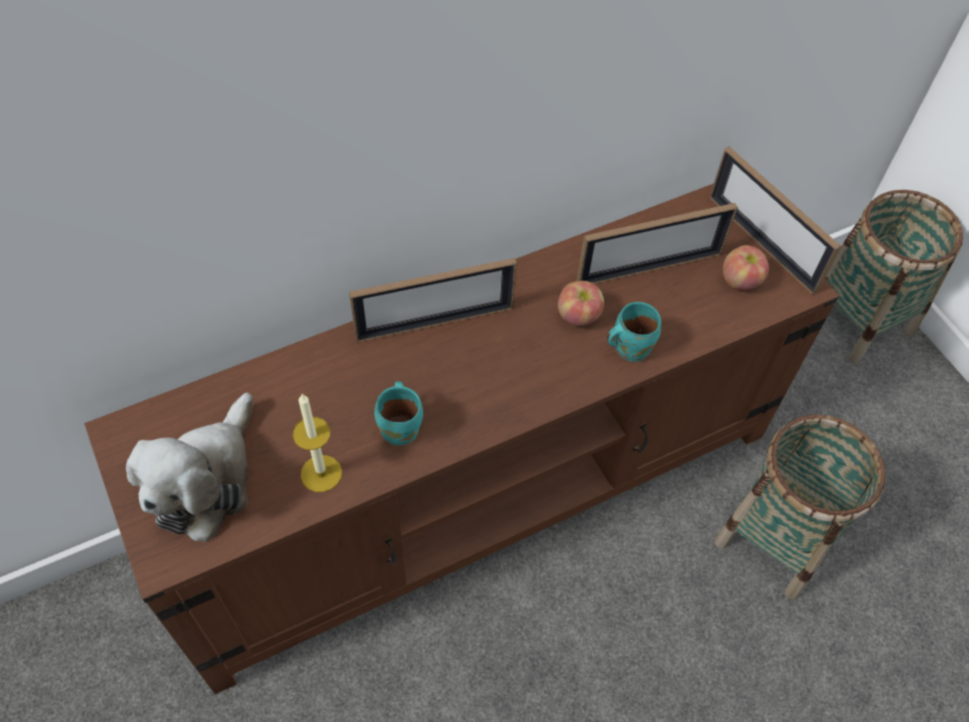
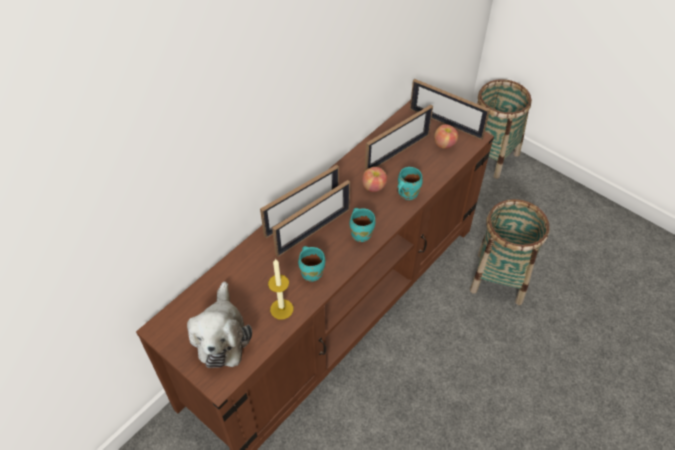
camera: 20 degrees left, 5 degrees down
(438, 358) = (313, 231): none -> picture frame
(517, 390) = (362, 233): none -> turquoise mug

